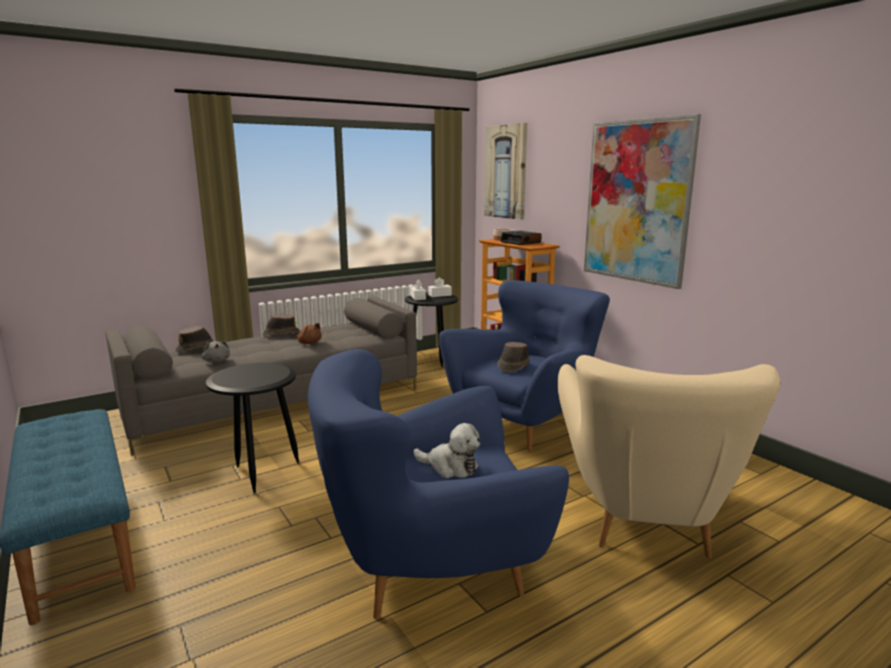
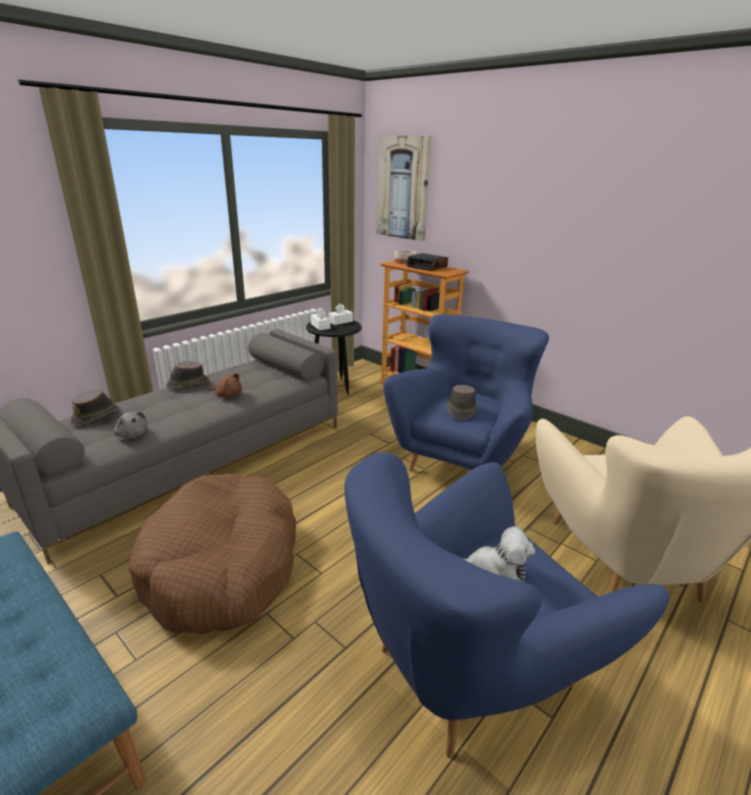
camera: 15 degrees left, 10 degrees up
(261, 473) = (222, 565): black side table -> brown dog bed
(636, 202) = (563, 232): picture -> none

